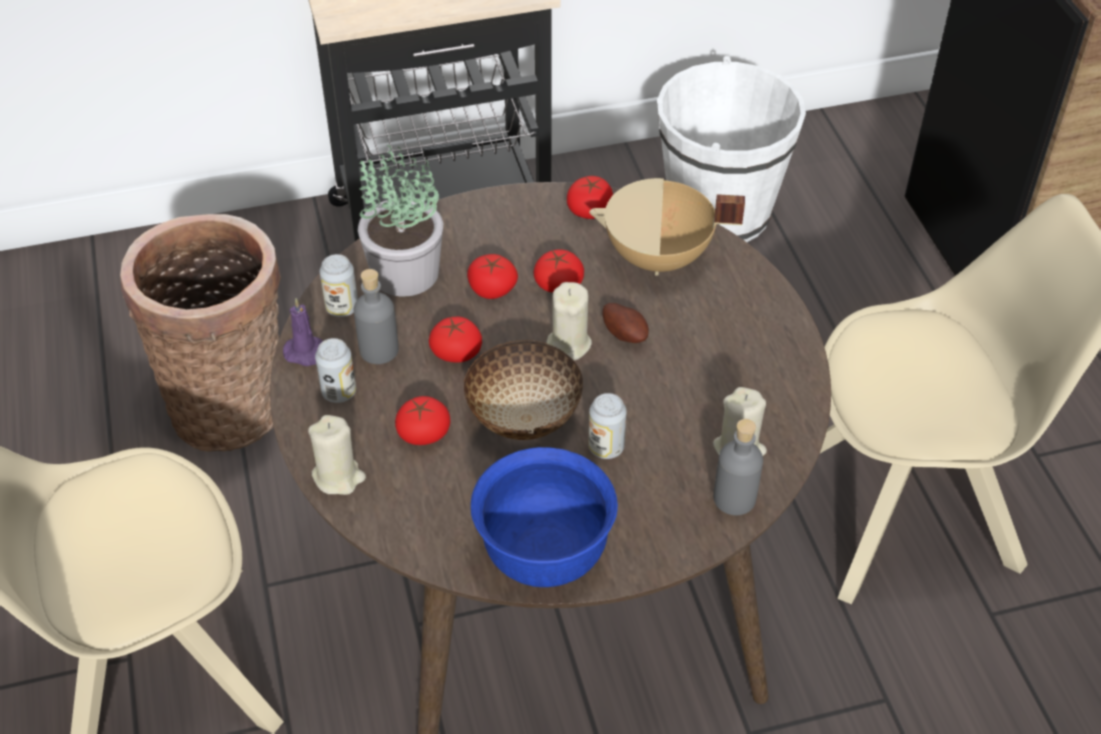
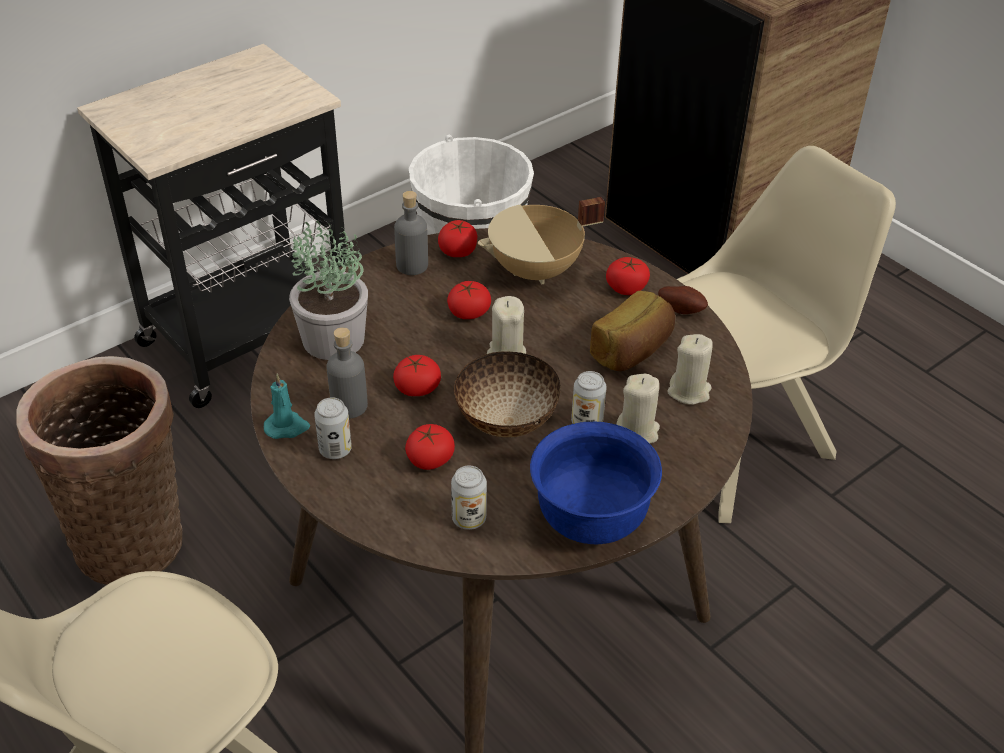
camera: 25 degrees left, 5 degrees down
(307, 353) = (287, 427): purple candle -> turquoise candle
(338, 477) = (378, 517): beige candle -> beige candle (637, 432)
(342, 307) = (295, 382): can -> can (469, 519)
(492, 289) = (416, 331): tomato -> tomato (626, 287)
(625, 333) = (546, 333): potato -> potato (681, 309)
(707, 382) = (633, 350): none -> bread
(734, 498) = (709, 428): grey bottle -> grey bottle (412, 265)

